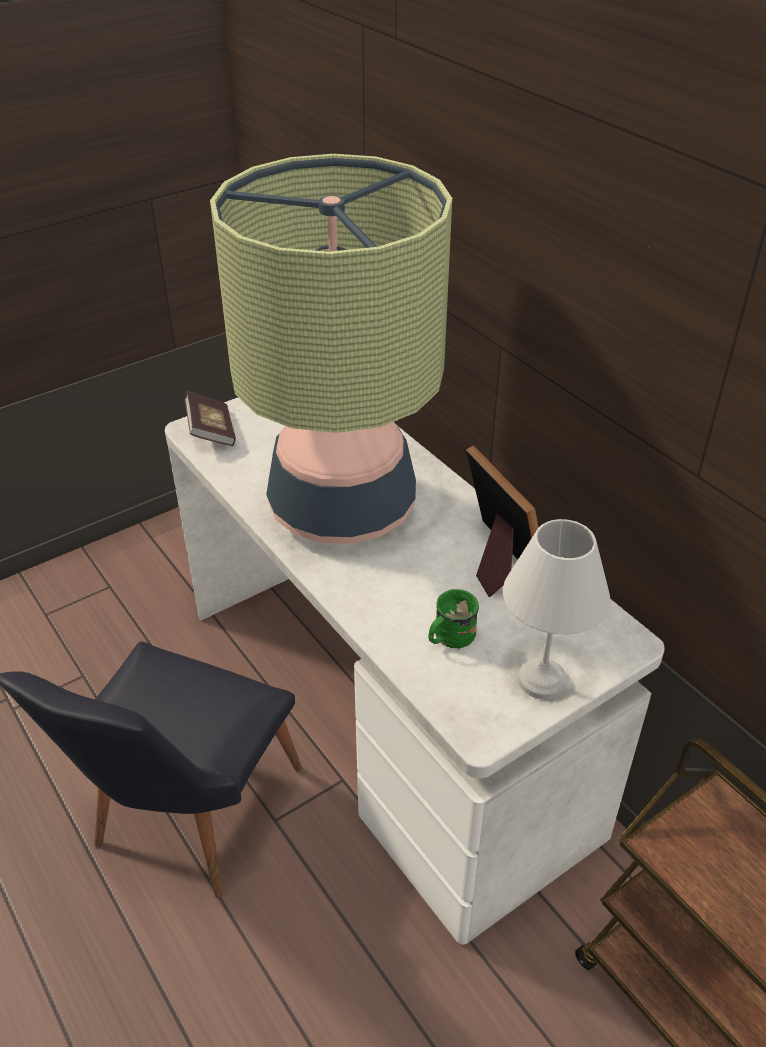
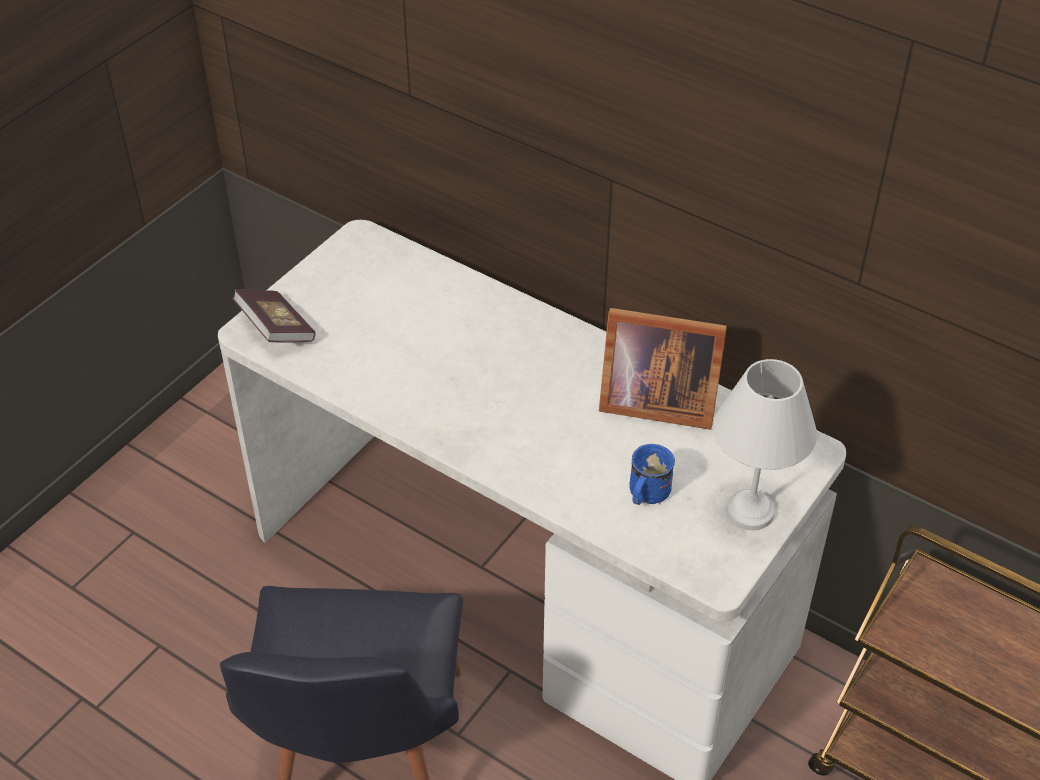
camera: 20 degrees left, 5 degrees up
(343, 506) = (469, 381): table lamp -> none
(449, 638) = (645, 494): green mug -> blue mug
(497, 560) = (653, 400): picture frame -> picture frame turned 150 degrees clockwise

